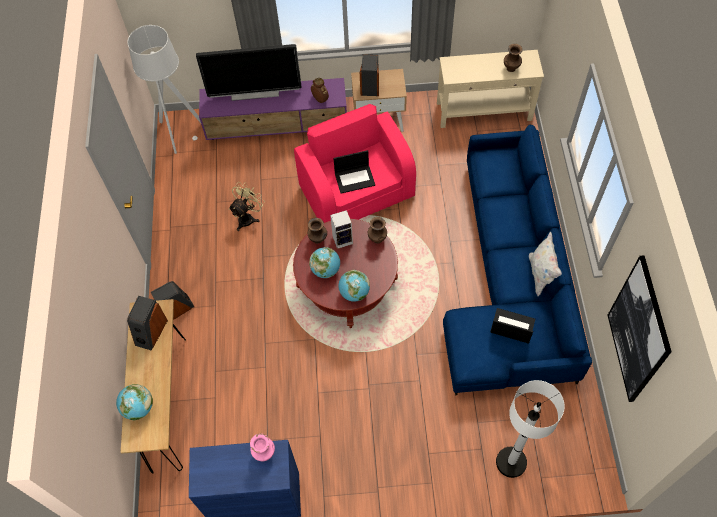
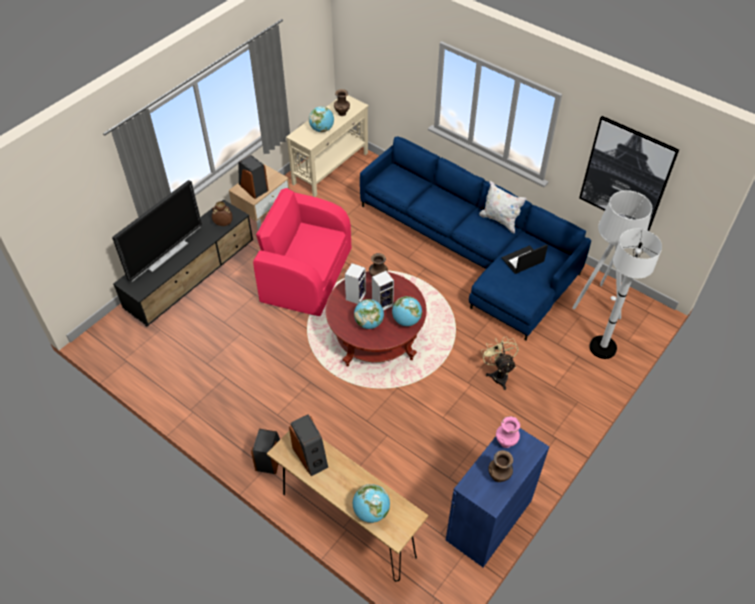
camera: 50 degrees left, 10 degrees down
(179, 133) = (112, 341): grey floor lamp -> grey floor lamp (598, 304)
(248, 217) = (247, 353): beige fan -> beige fan (498, 374)
(278, 127) = (193, 279): purple tv stand -> black tv stand
(318, 239) = (338, 309): brown vase -> brown vase (499, 476)
(355, 178) = (312, 255): laptop -> none
(355, 263) = (383, 303): none -> speaker
(476, 72) = (322, 129): none -> globe

